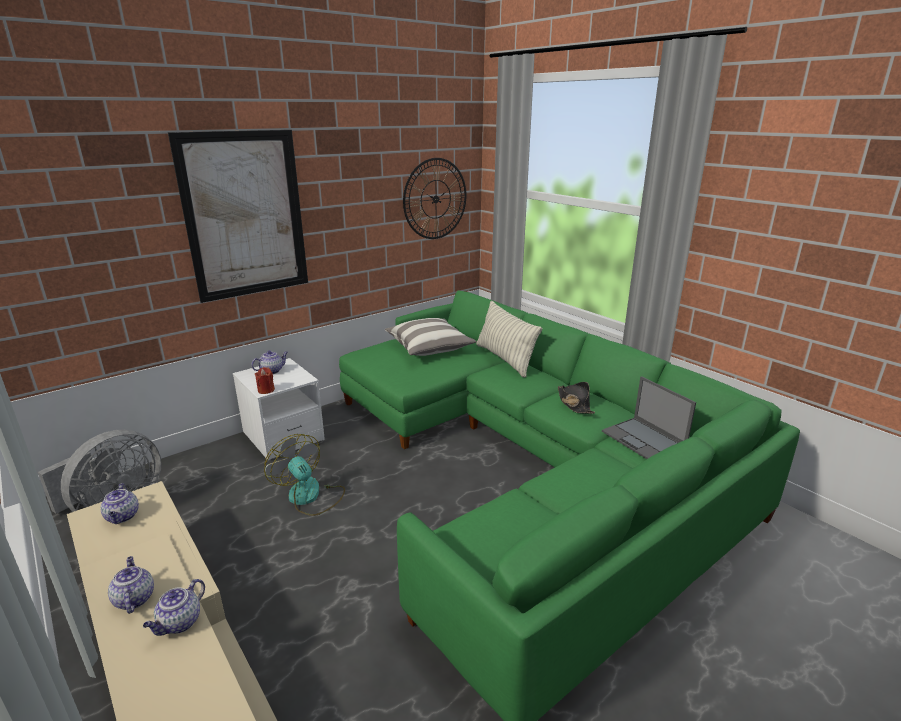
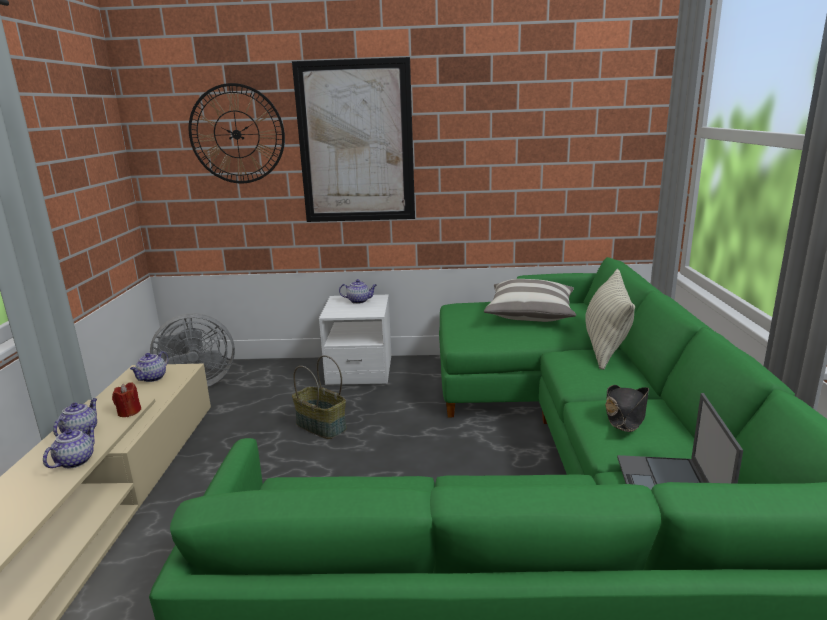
camera: 40 degrees right, 5 degrees down
(180, 623) = (76, 461): teapot -> teapot turned 135 degrees clockwise
(266, 390) = (333, 314): red candle -> red candle (129, 412)
(309, 497) = (320, 426): fan -> basket
(435, 199) = (590, 140): wall clock -> wall clock (236, 134)

